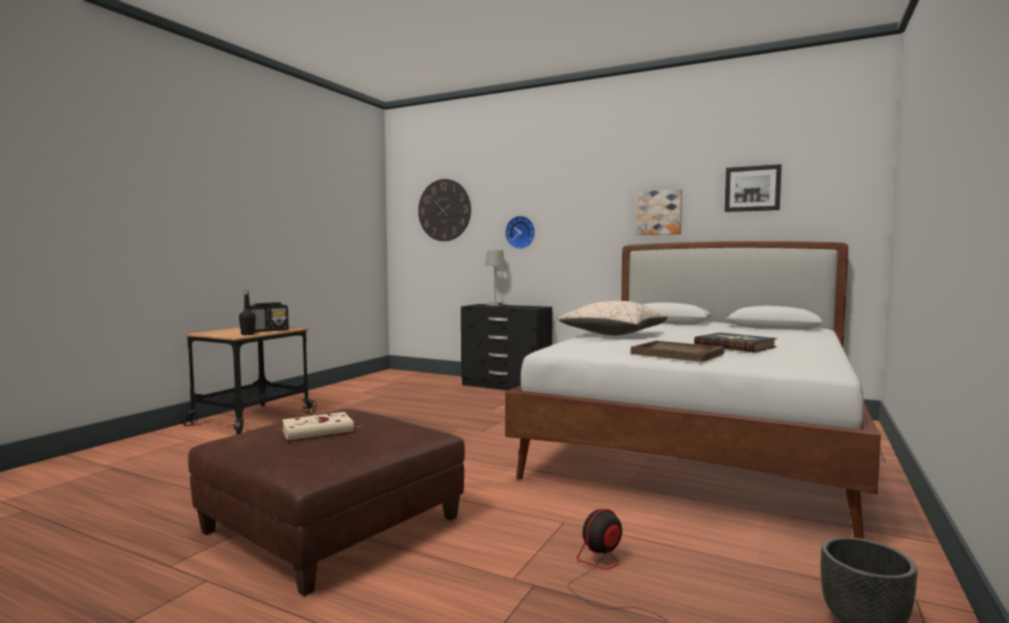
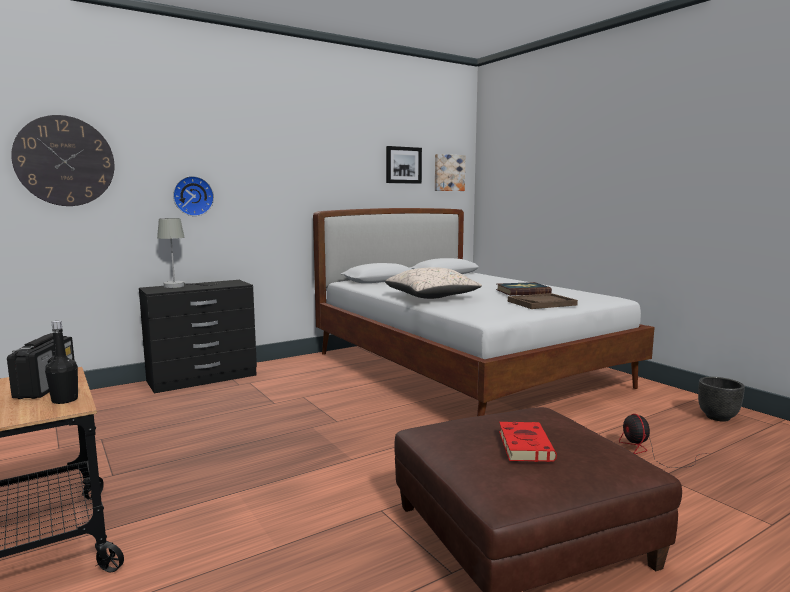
camera: 60 degrees left, 5 degrees up
(320, 430) = (524, 445): beige book -> red book
(659, 212) = (338, 180): picture -> picture (448, 173)

